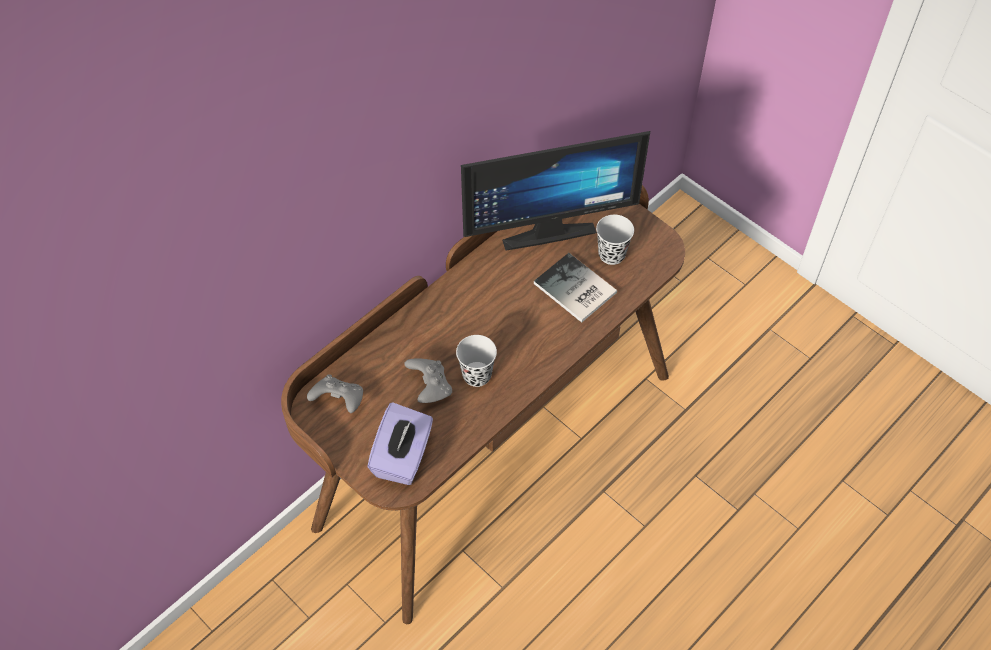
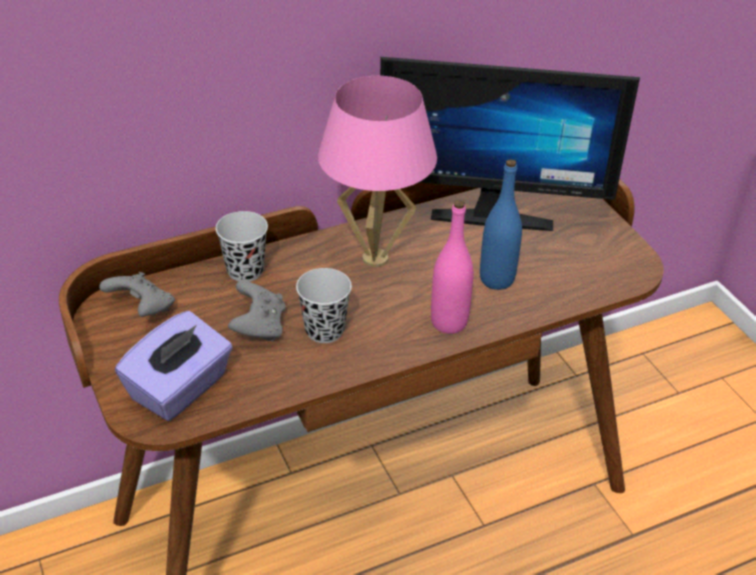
camera: 20 degrees right, 15 degrees down
(482, 299) = (375, 258): none -> pink table lamp
(558, 339) = (449, 322): none -> pink bottle
(575, 290) = (497, 279): book -> blue bottle
(611, 254) = (562, 256): black cup -> black cup (245, 271)

